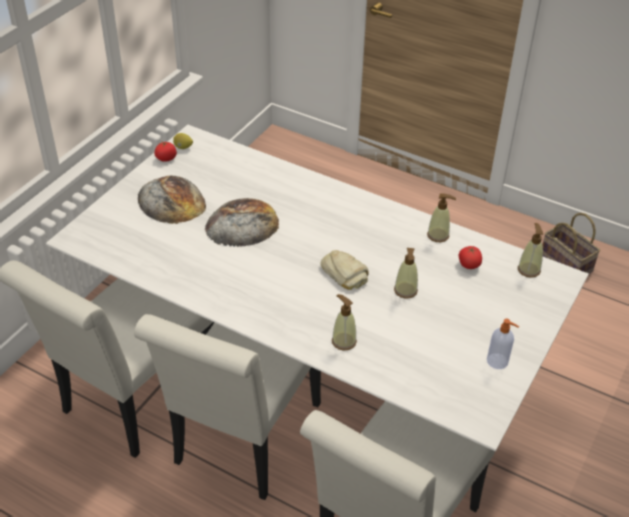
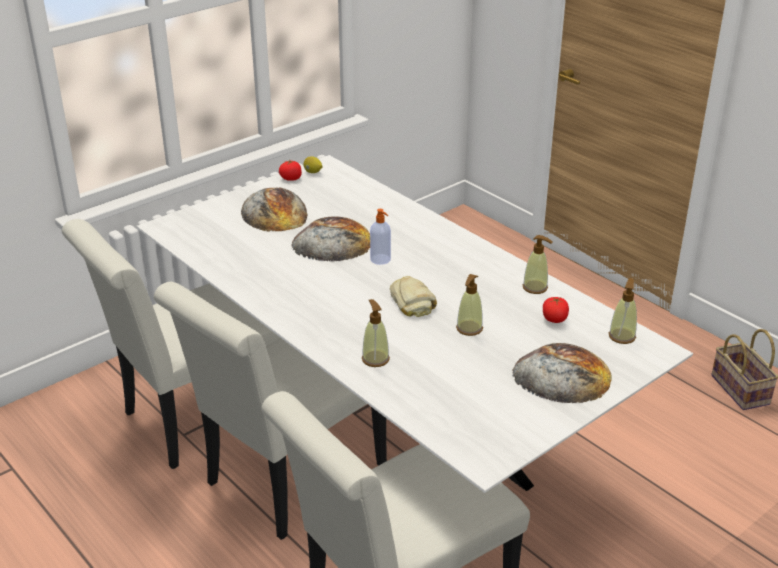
camera: 20 degrees right, 10 degrees down
(498, 361) = (535, 411): soap dispenser -> soap dispenser (381, 260)
(501, 321) = (562, 376): none -> bread

